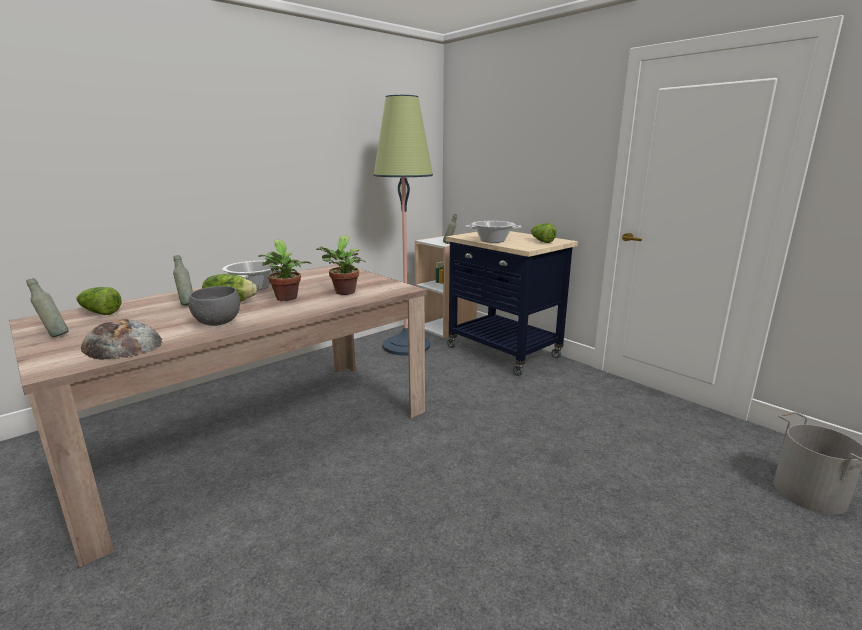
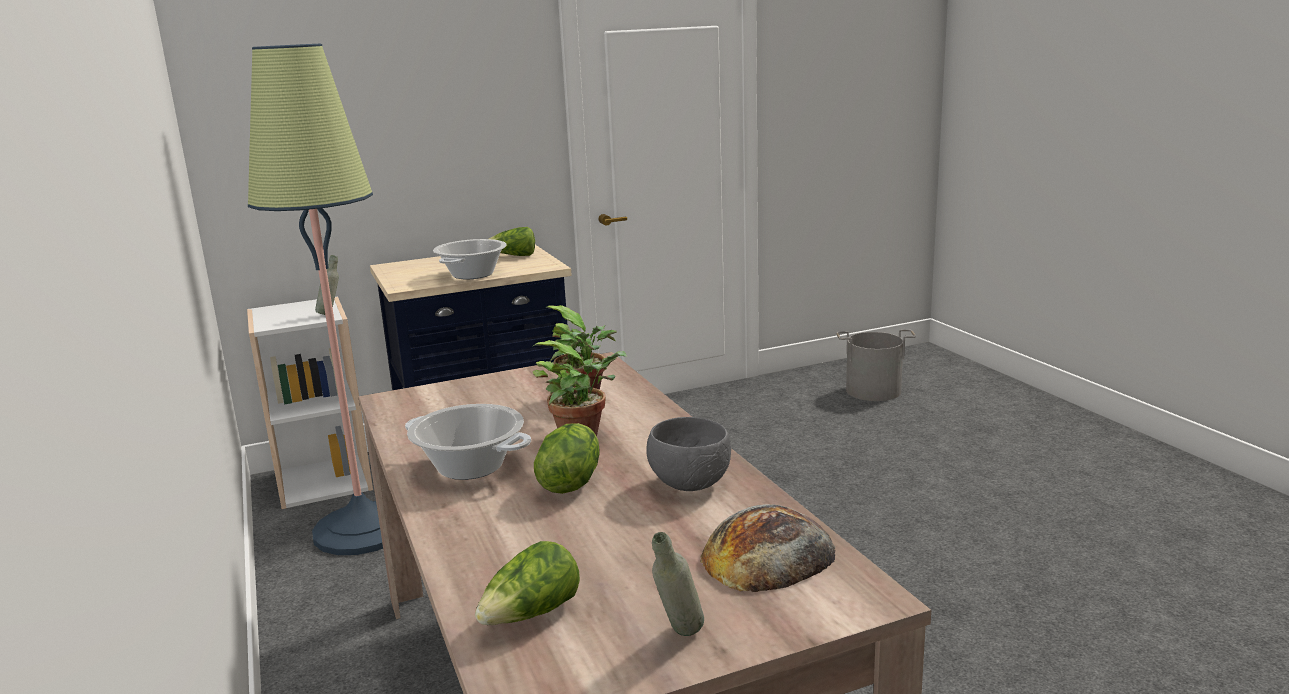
camera: 70 degrees left, 0 degrees up
(186, 304) = (545, 522): grey bottle -> none

